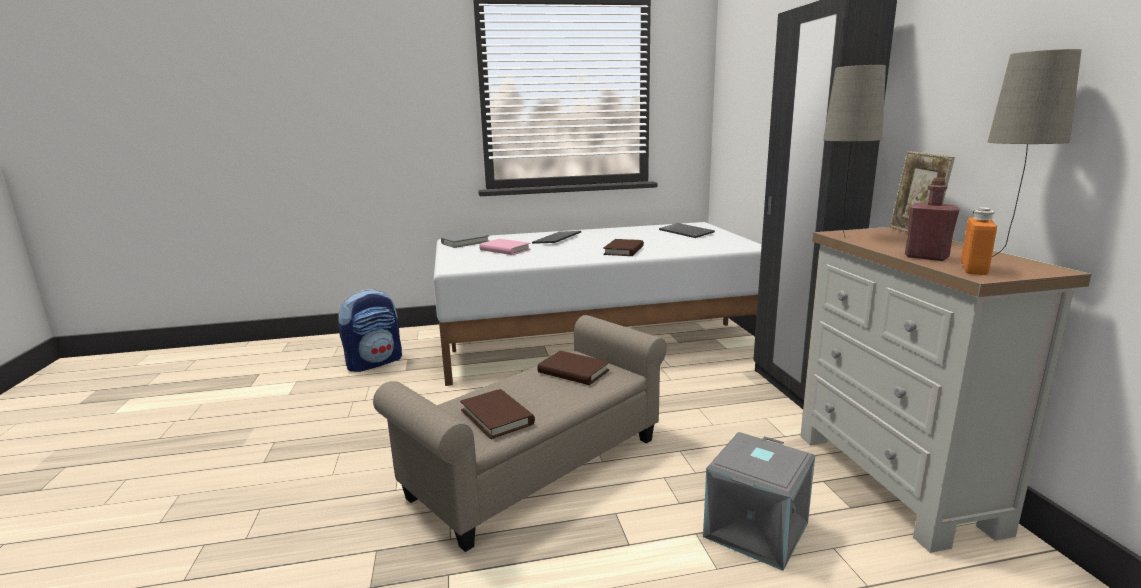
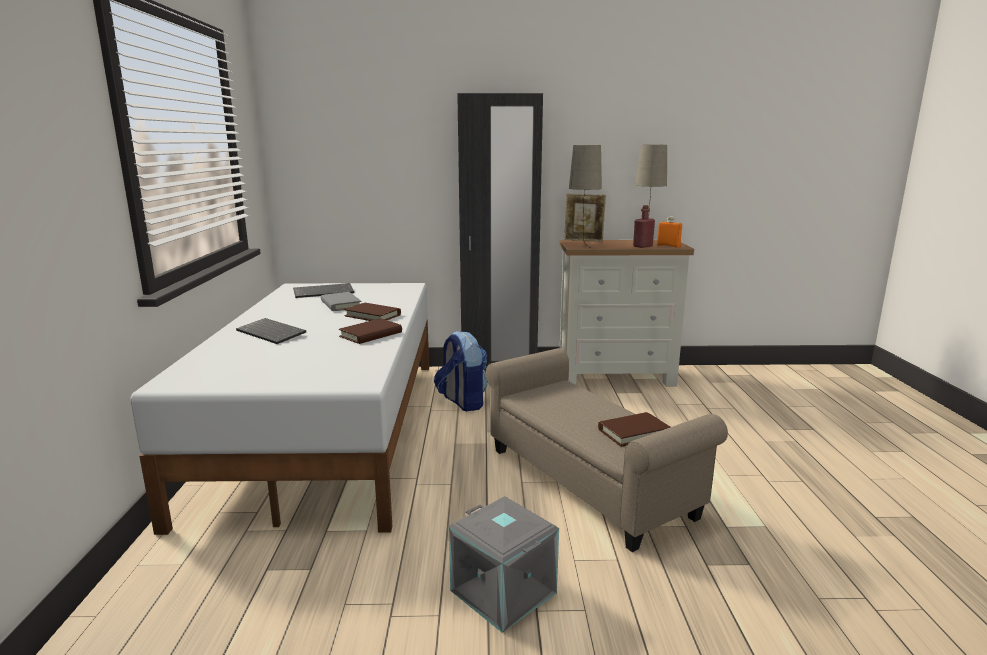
camera: 80 degrees left, 0 degrees up
(374, 362) = (250, 606): backpack -> backpack (462, 402)
(465, 242) = (206, 376): grey book -> grey book (341, 304)
(505, 250) = (294, 357): pink book -> none
(573, 371) = (552, 400): brown book -> brown book (371, 334)
(757, 531) = (664, 418): grey storage box -> grey storage box (505, 591)

